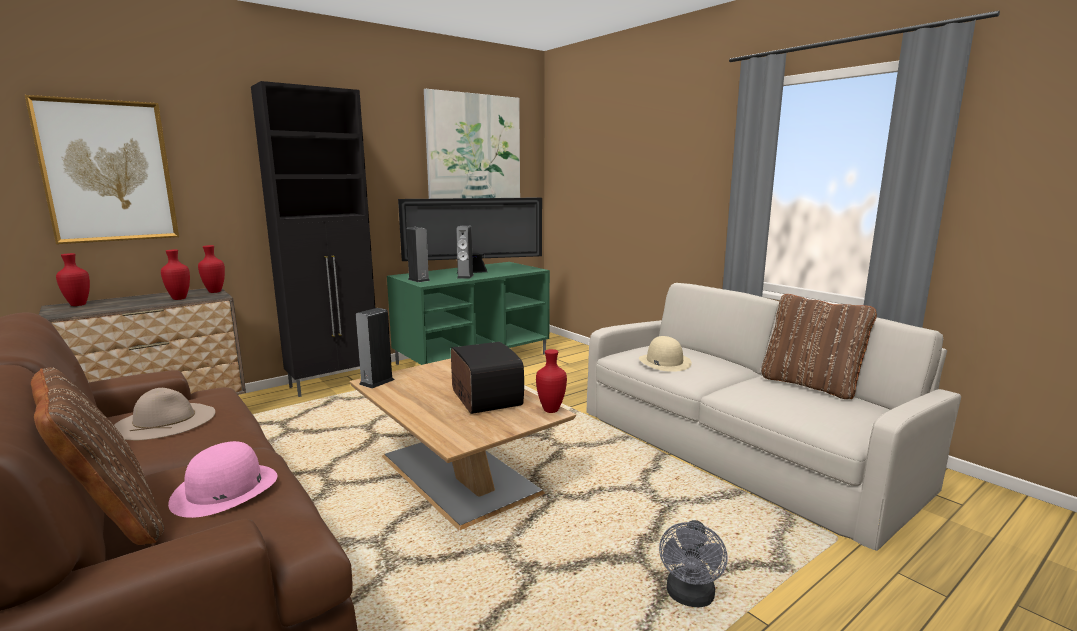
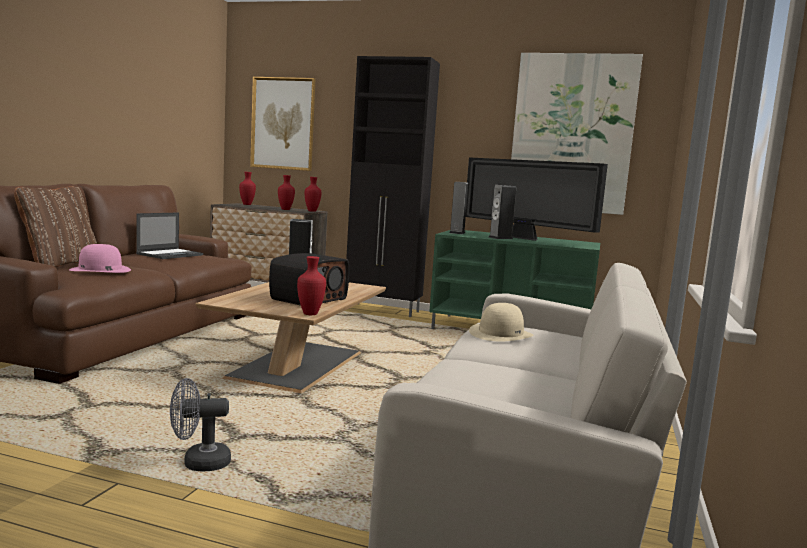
camera: 55 degrees right, 5 degrees down
(165, 421) = (170, 254): beige hat -> laptop
(810, 385) = (565, 393): brown pillow -> none

